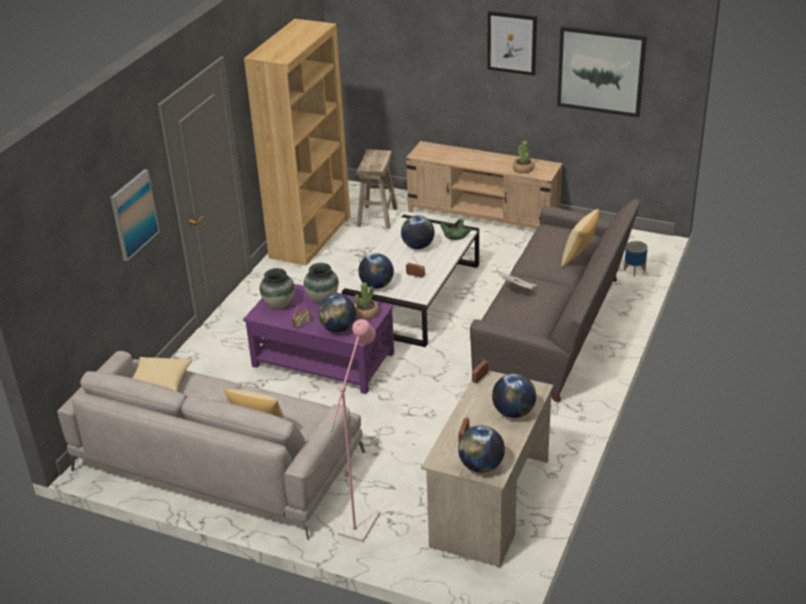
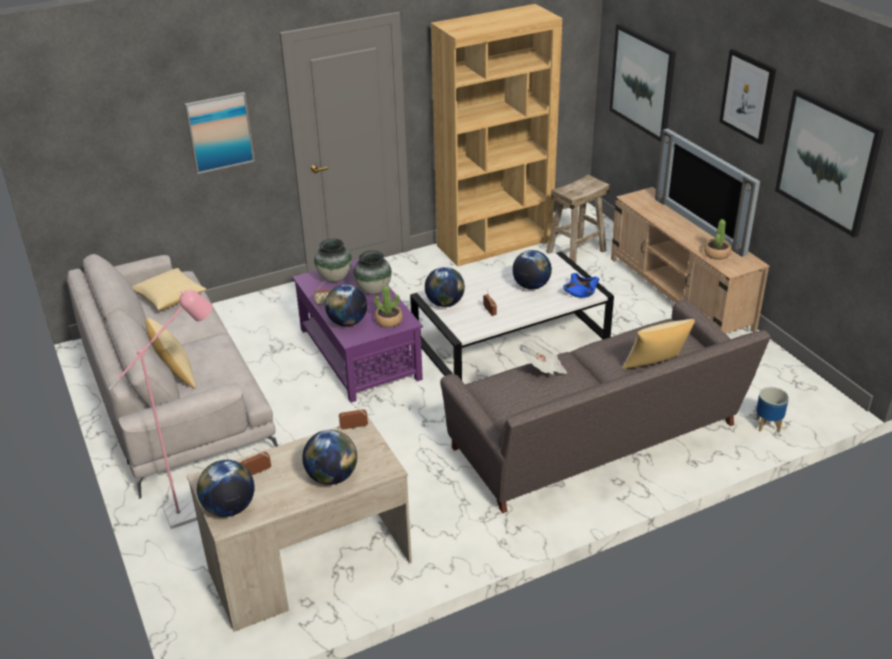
camera: 40 degrees right, 0 degrees up
(389, 59) = (642, 82): none -> picture
(455, 235) = (580, 291): green bowl -> blue bowl
(488, 153) = (703, 224): none -> television

